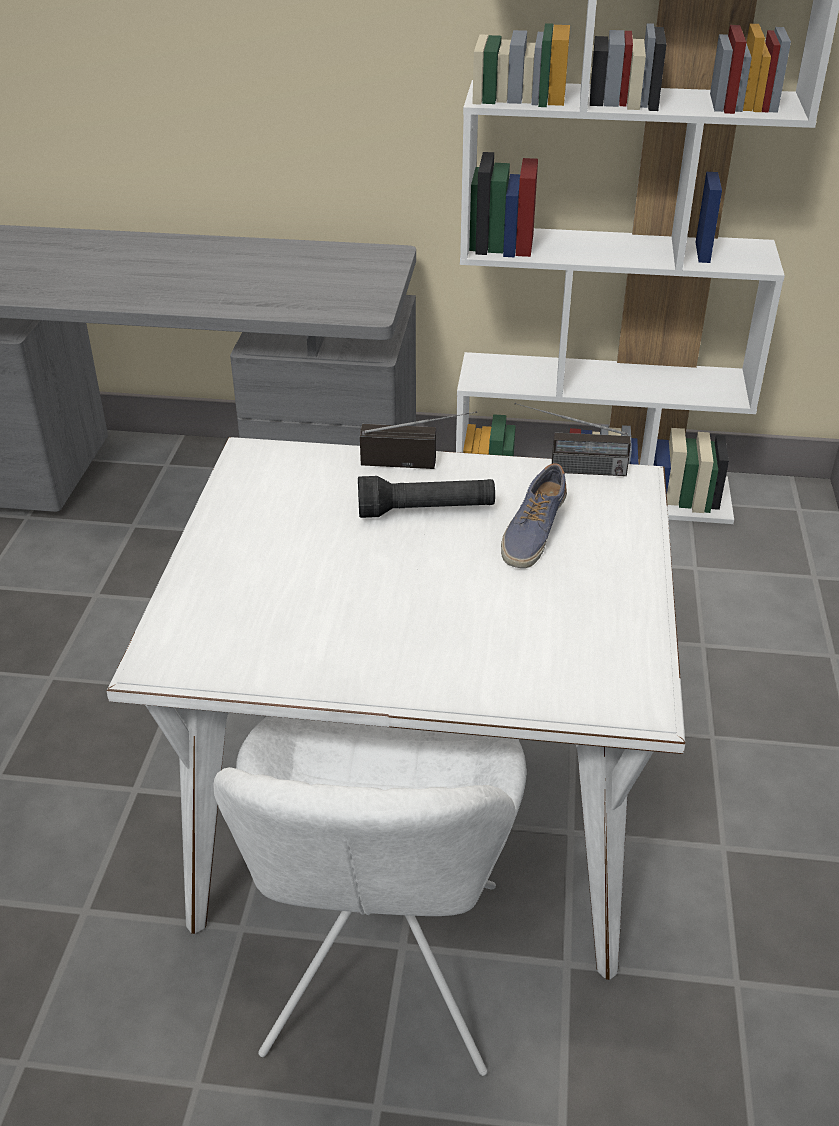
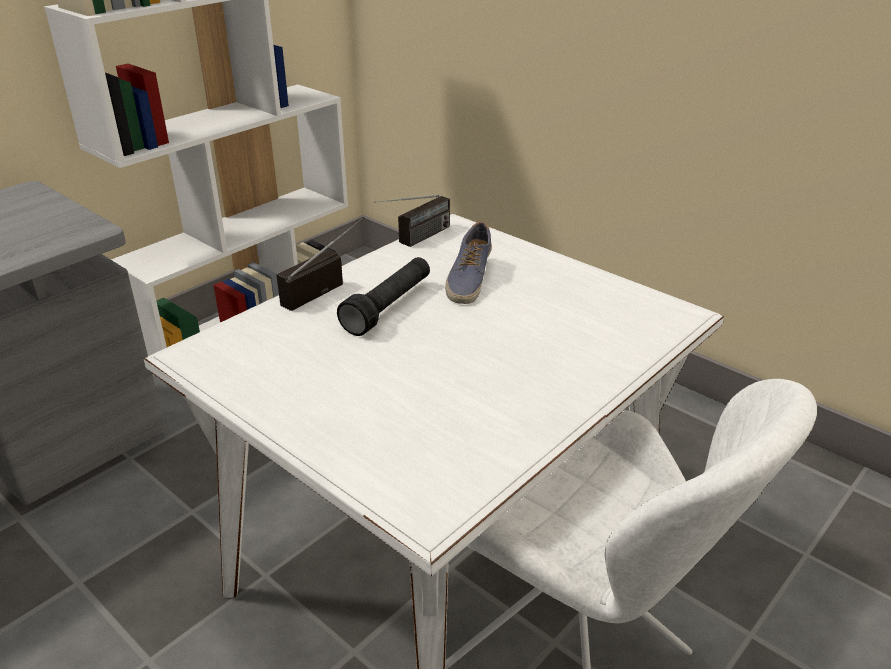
camera: 55 degrees left, 5 degrees down
(532, 533) = (468, 279): shoe -> shoe turned 45 degrees clockwise

